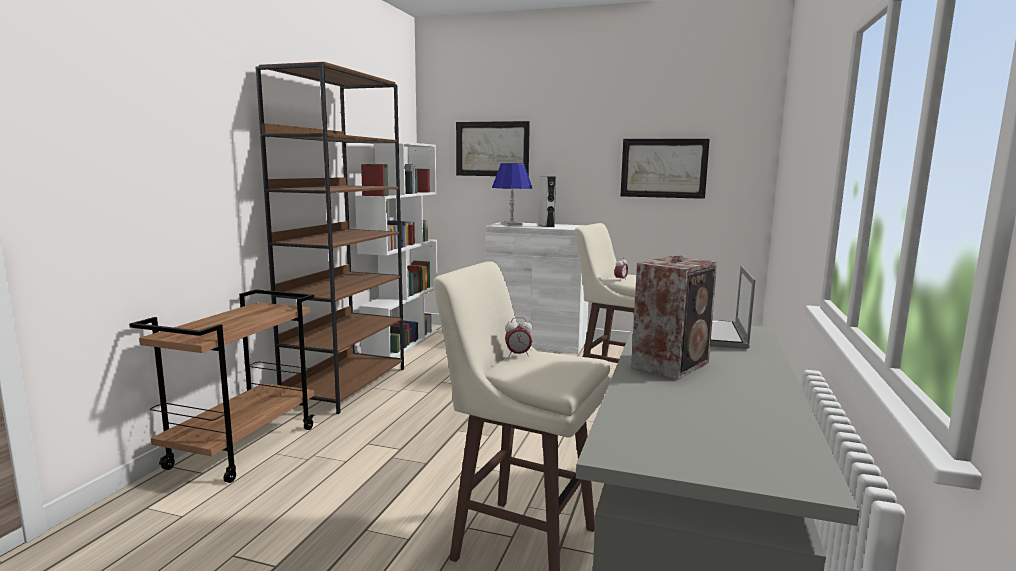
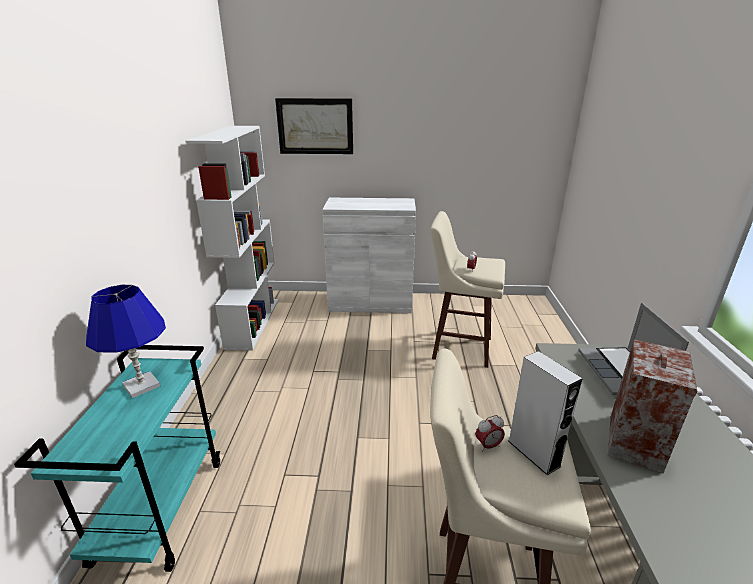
camera: 15 degrees left, 15 degrees up
(243, 447) = (161, 508): brown cart -> turquoise cart
(346, 385) = (226, 392): brown bookcase -> none
(511, 224) = (344, 204): blue table lamp -> blue table lamp (142, 385)
(546, 226) = (377, 204): grey speaker -> grey speaker (533, 453)
(663, 168) = (479, 144): picture -> none

